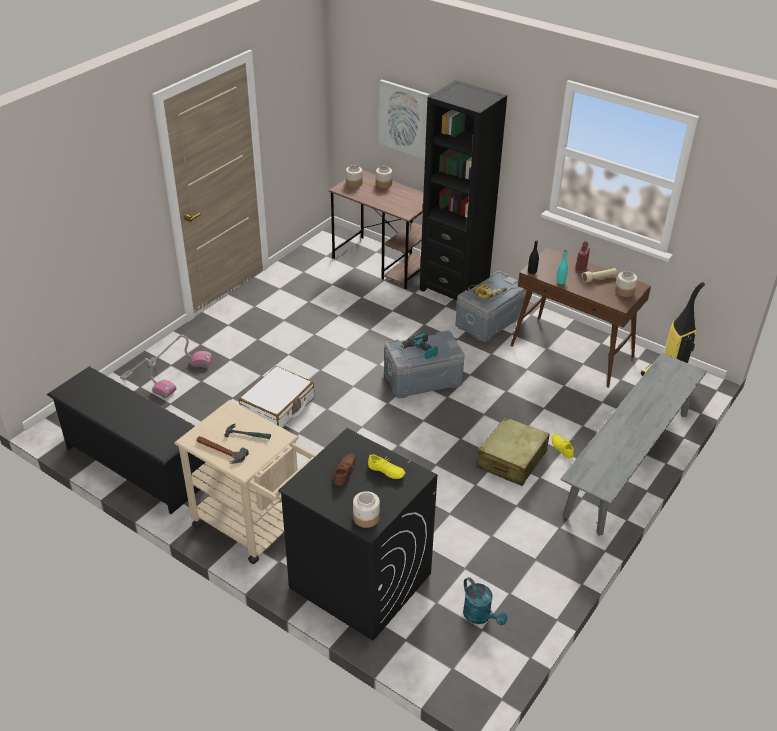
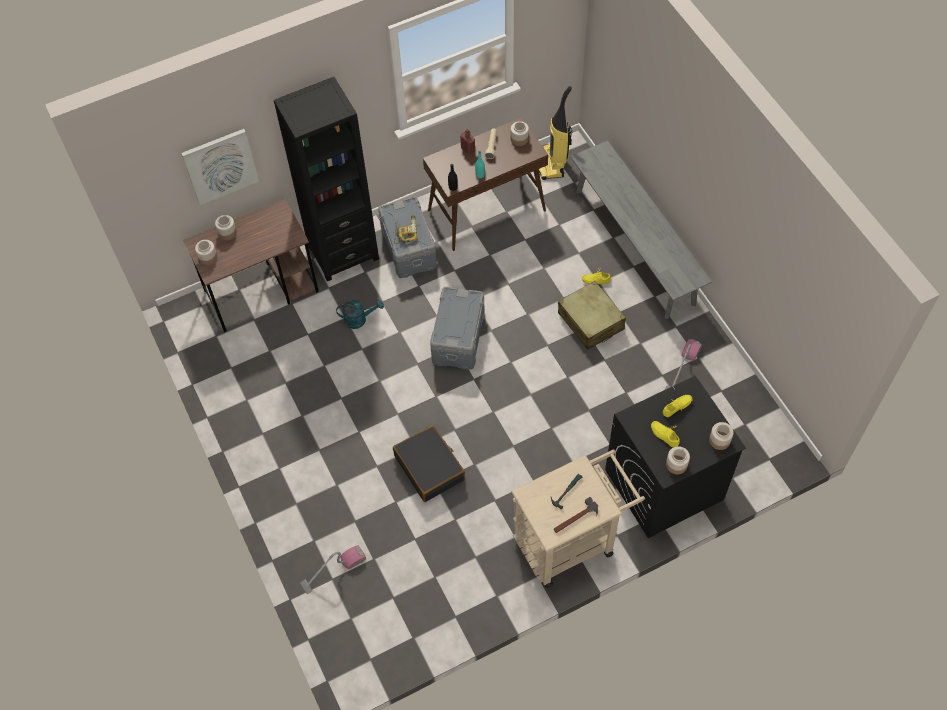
camera: 60 degrees left, 20 degrees up
(136, 465) = (445, 613): black shoe rack -> none
(180, 362) = (315, 531): vacuum cleaner -> vacuum cleaner (682, 368)
(278, 406) = (430, 468): white suitcase -> black suitcase
(313, 491) = (676, 465): none -> jar
(346, 472) = (665, 434): brown shoe -> yellow shoe
(420, 351) = (457, 322): power drill -> none
(480, 616) = (733, 419): turquoise watering can -> turquoise watering can (359, 319)

